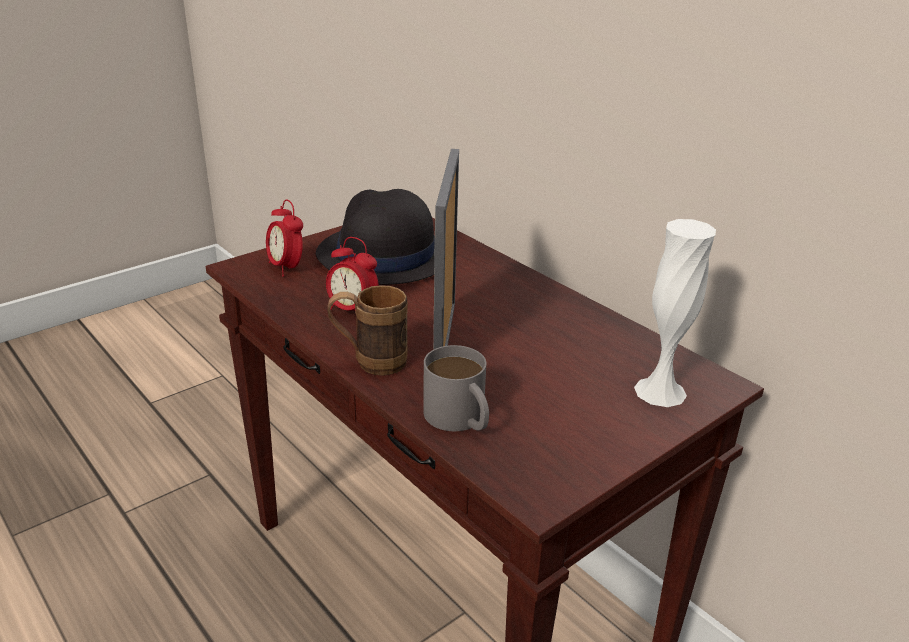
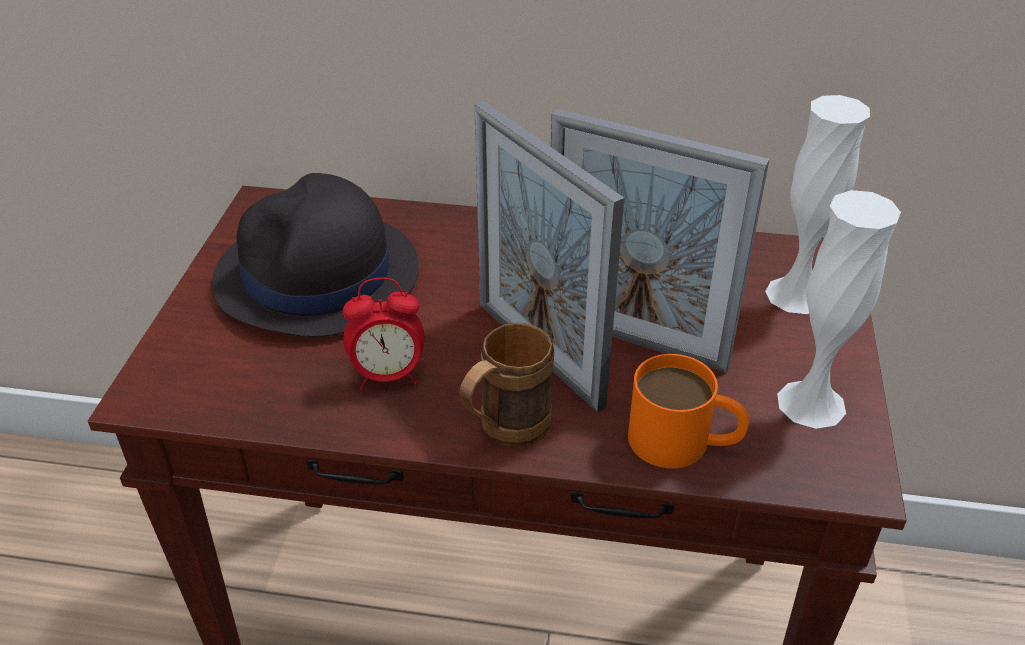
camera: 40 degrees left, 10 degrees up
(286, 268) = (215, 361): alarm clock -> none
(460, 419) = (684, 442): grey mug -> orange mug
(510, 361) = (634, 340): none -> picture frame
(573, 446) = (811, 403): none -> white vase

